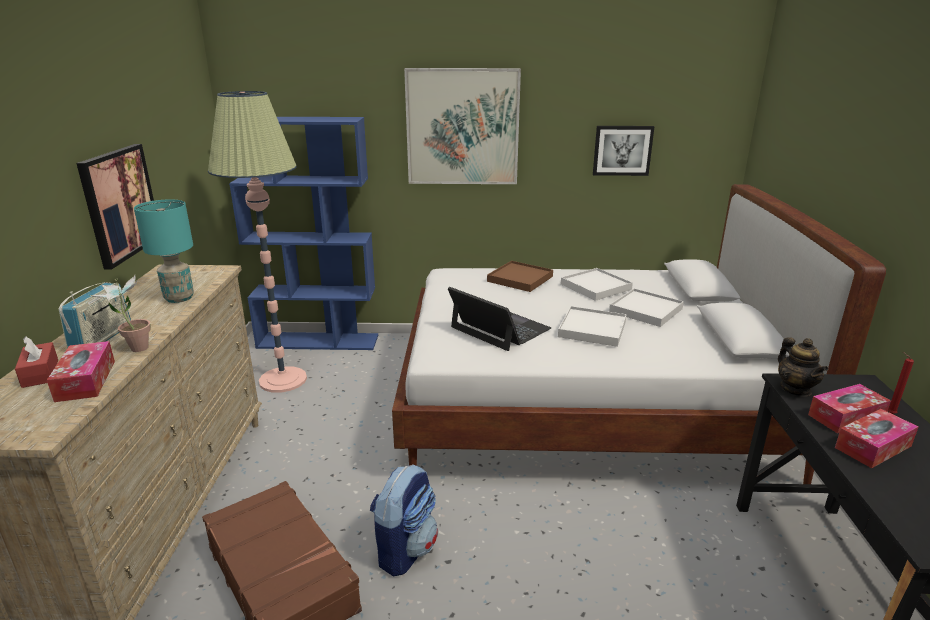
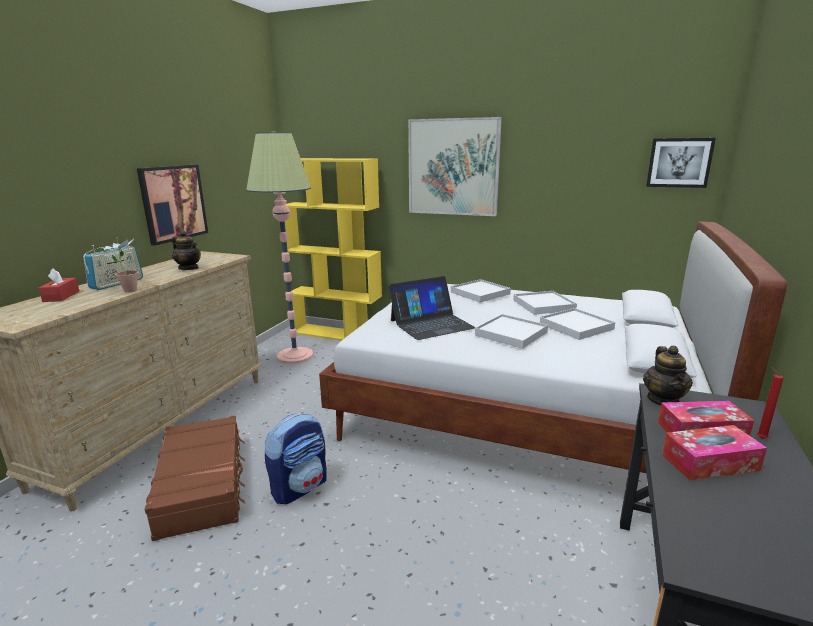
camera: 20 degrees right, 5 degrees down
(86, 380) = (79, 302): tissue box -> none
(179, 298) = (189, 268): turquoise table lamp -> teapot
(319, 341) = (337, 334): blue bookcase -> yellow bookcase
(499, 328) = (431, 324): laptop -> laptop turned 90 degrees clockwise
(520, 279) = (480, 293): brown tray -> white tray
(622, 150) = (592, 189): picture -> picture (679, 162)

